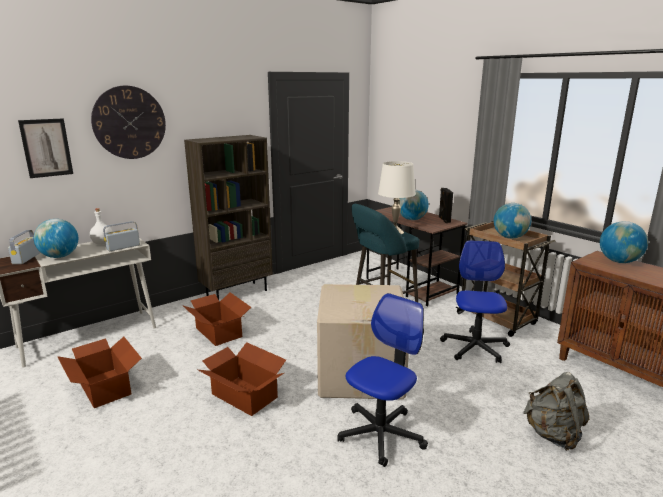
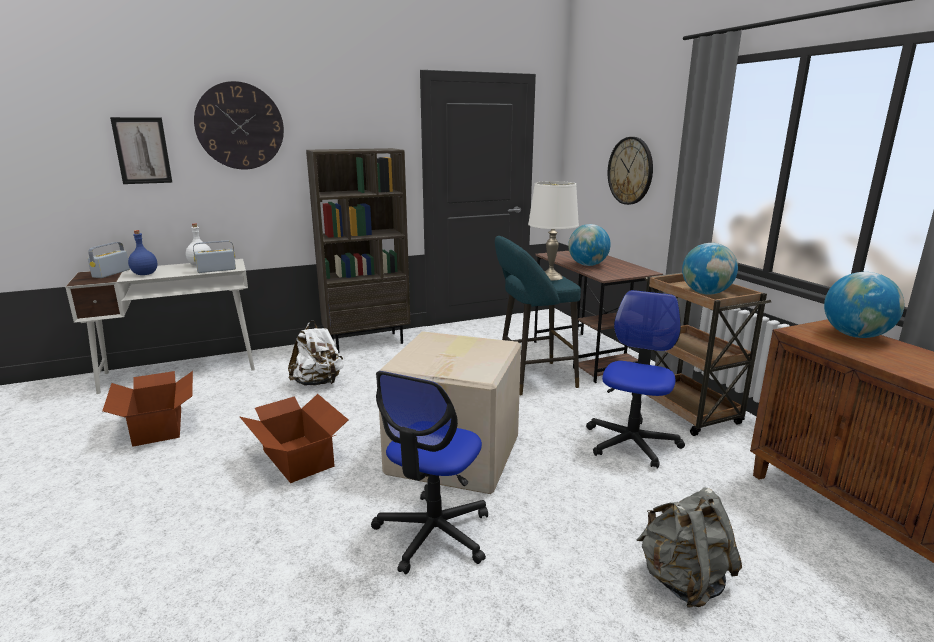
camera: 15 degrees right, 0 degrees up
(59, 256) = (144, 274): globe -> blue bottle
(219, 332) = (318, 383): cardboard box -> white backpack
(381, 434) = (433, 533): office chair -> office chair turned 150 degrees clockwise
(431, 147) = (630, 171): none -> wall clock
(444, 220) = (632, 268): black speaker -> none

